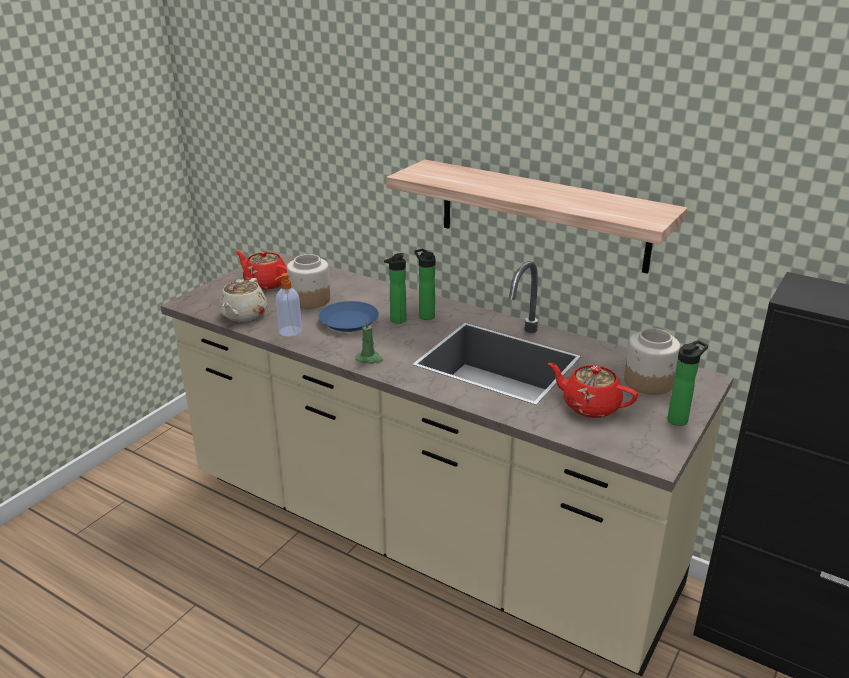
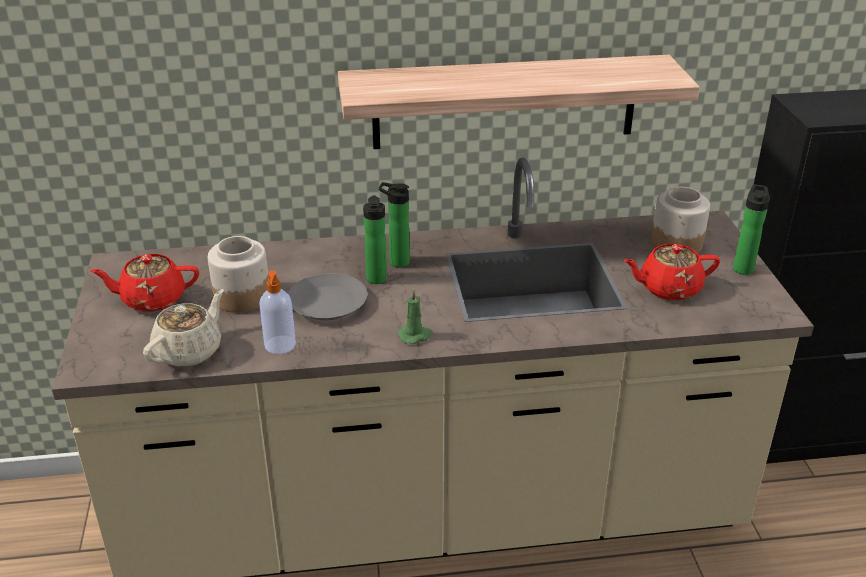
camera: 40 degrees left, 5 degrees up
(243, 315) = (189, 351): beige teapot -> beige teapot turned 120 degrees counterclockwise
(349, 321) = (328, 303): blue plate -> grey plate

